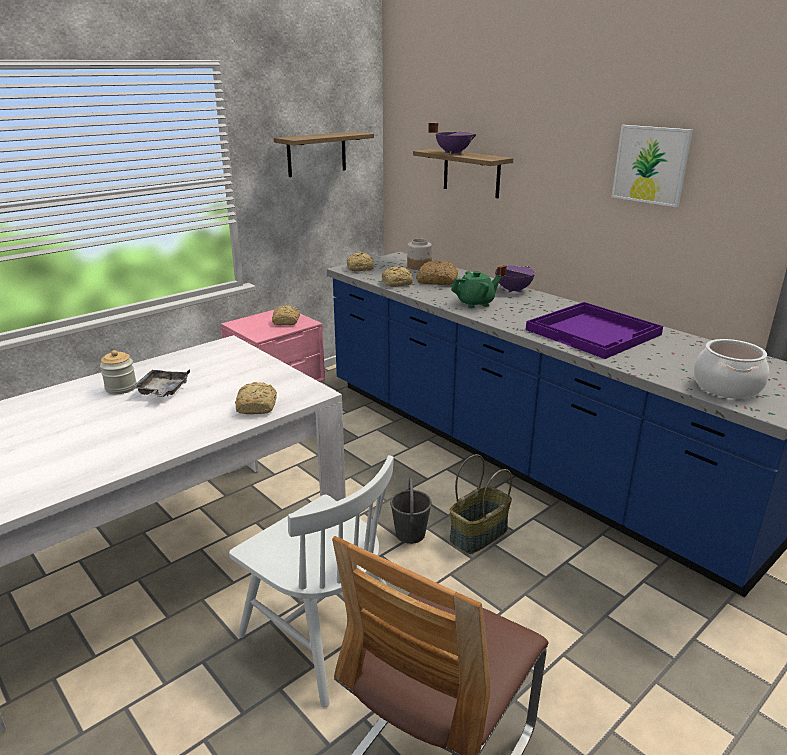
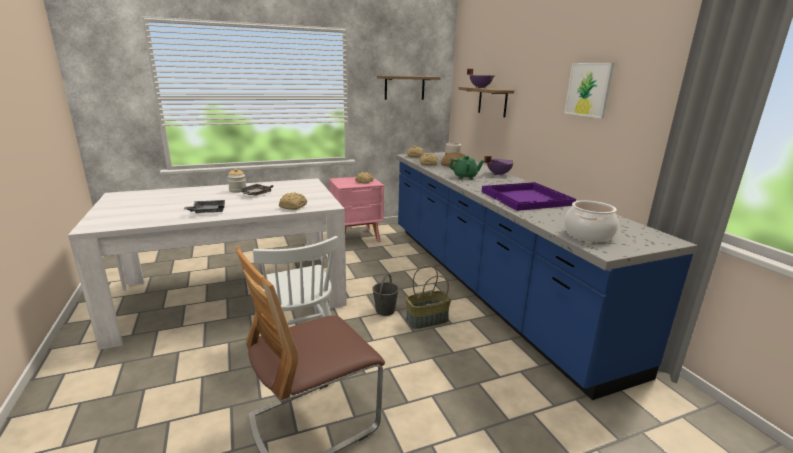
camera: 20 degrees right, 5 degrees down
(116, 448) = (208, 211): none -> grey tray

